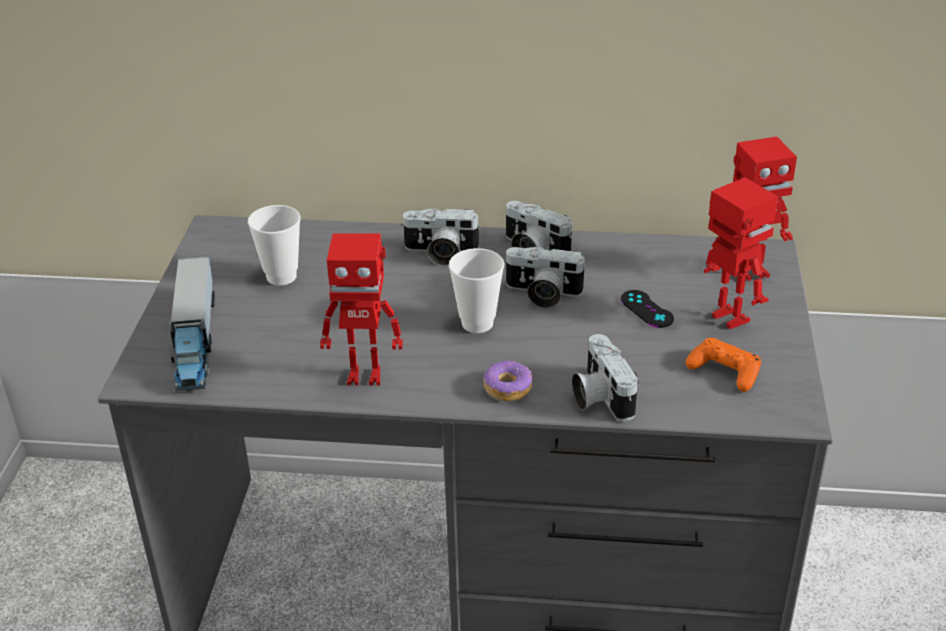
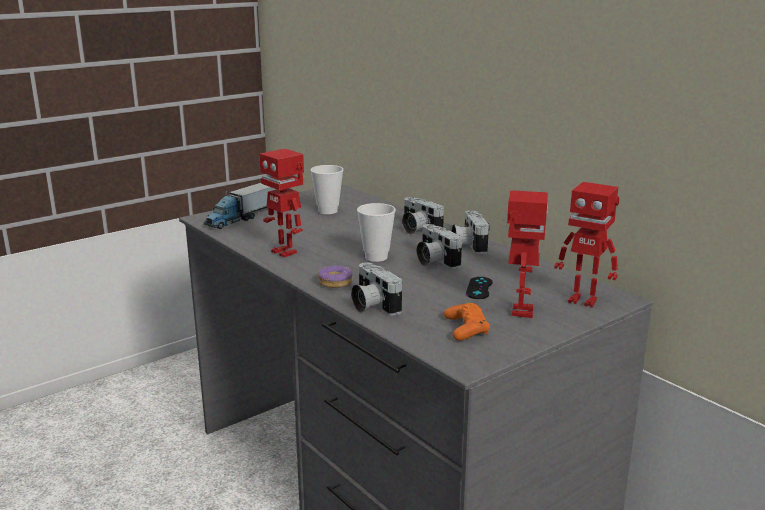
camera: 45 degrees right, 15 degrees down
(599, 396) = (372, 305): camera -> camera turned 60 degrees counterclockwise

